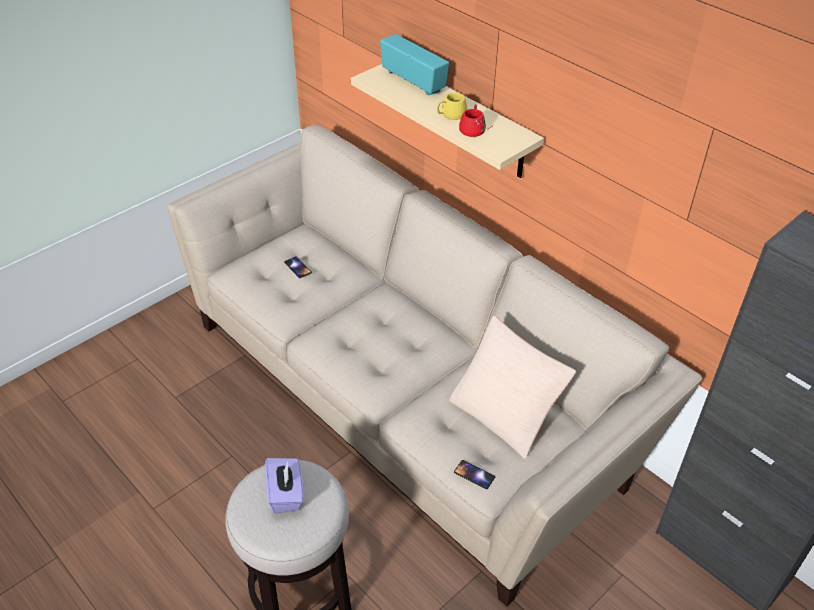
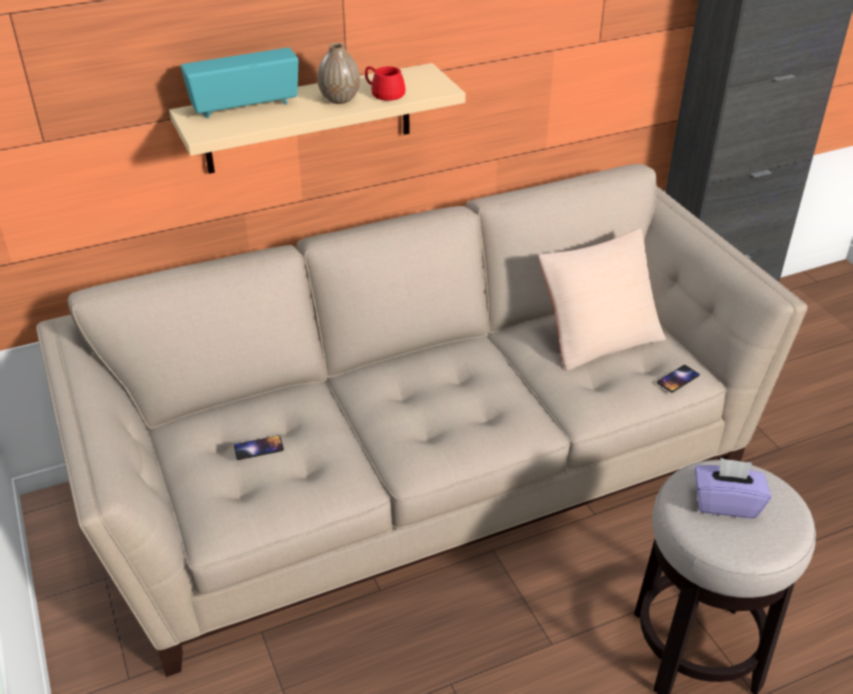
camera: 70 degrees left, 5 degrees down
(449, 113) = (339, 99): yellow mug -> vase

